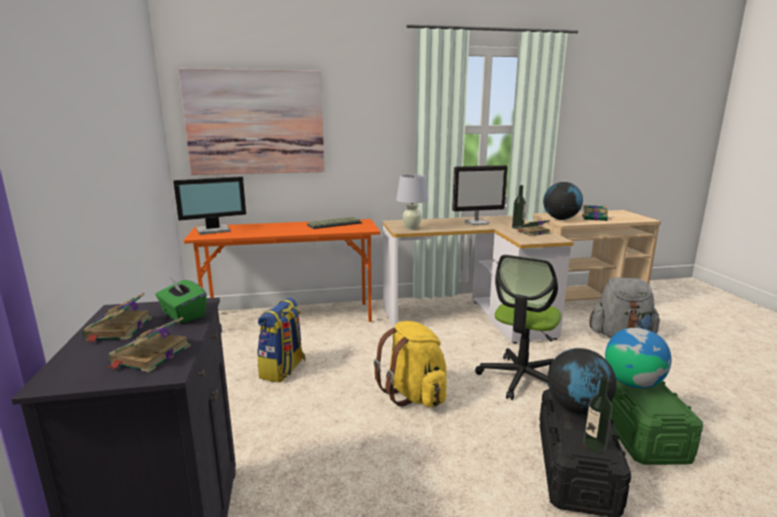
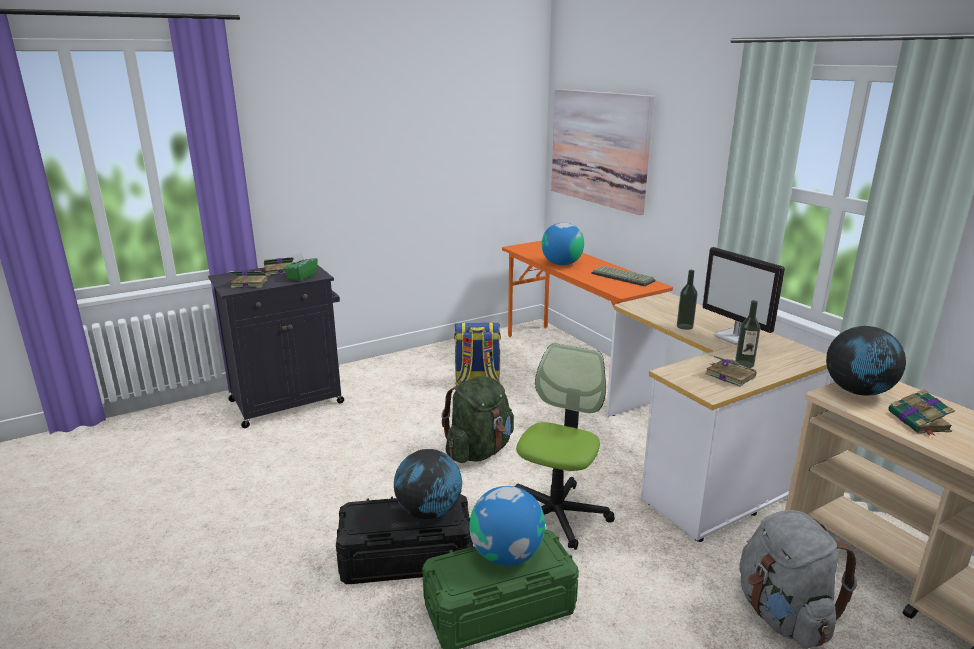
camera: 70 degrees right, 5 degrees up
(214, 230) = (541, 247): monitor -> none
(274, 231) = (561, 264): none -> globe
(412, 229) = (646, 309): white table lamp -> none
(414, 394) = (479, 451): yellow backpack -> green backpack
(520, 378) = (556, 514): office chair -> office chair turned 105 degrees clockwise
(594, 445) = (367, 520): bottle -> bottle (684, 326)

